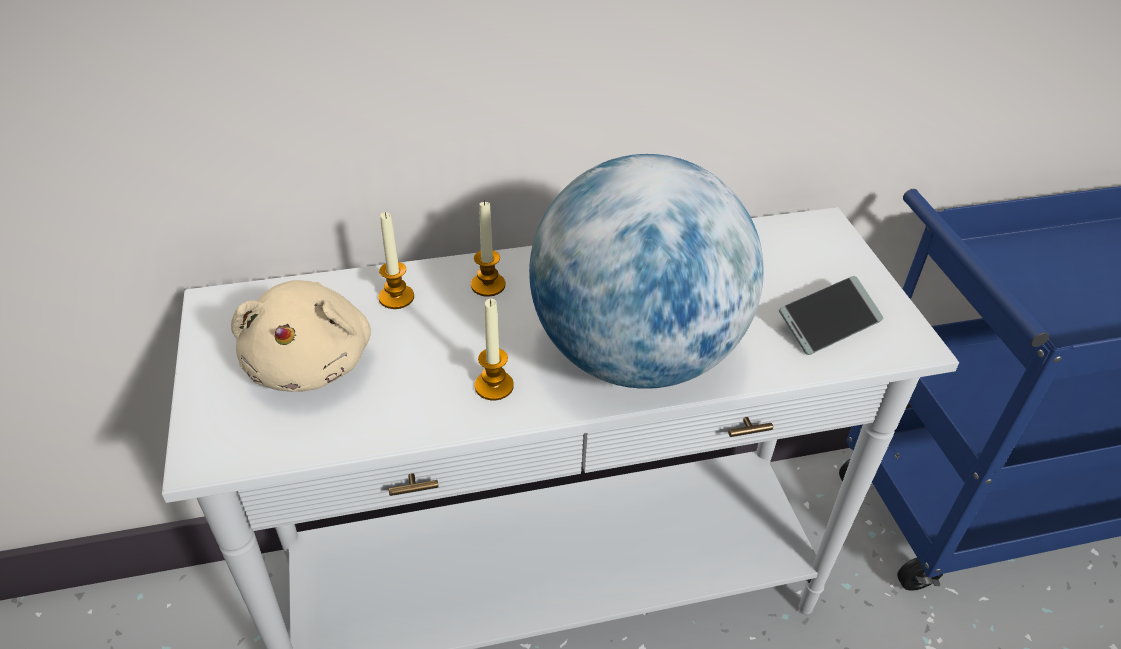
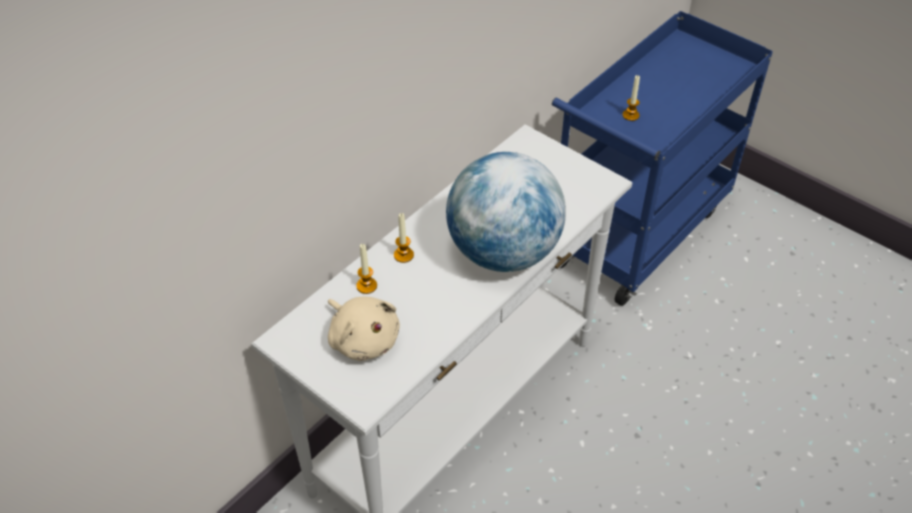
camera: 35 degrees left, 5 degrees up
(494, 386) = (457, 302): candle -> candle (630, 115)
(828, 323) = (569, 191): phone -> none

